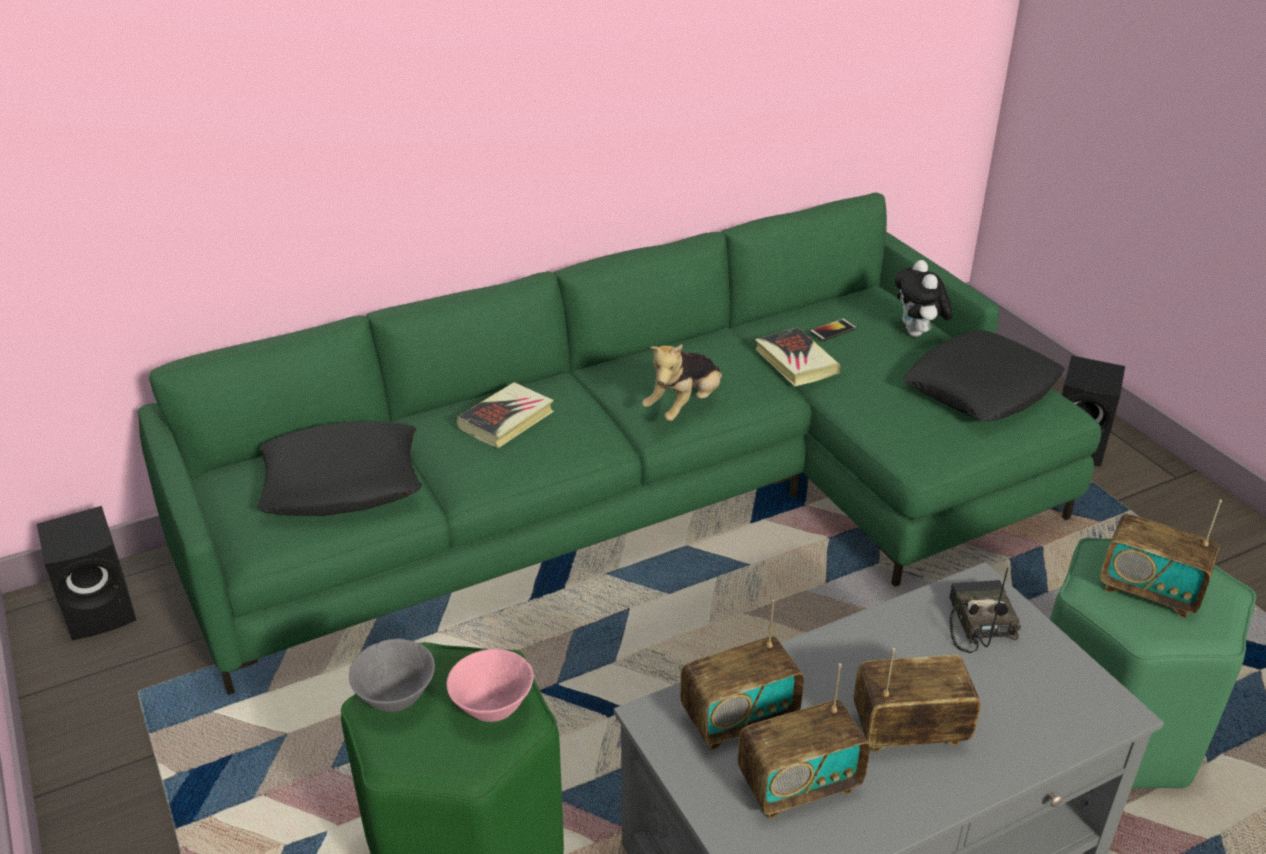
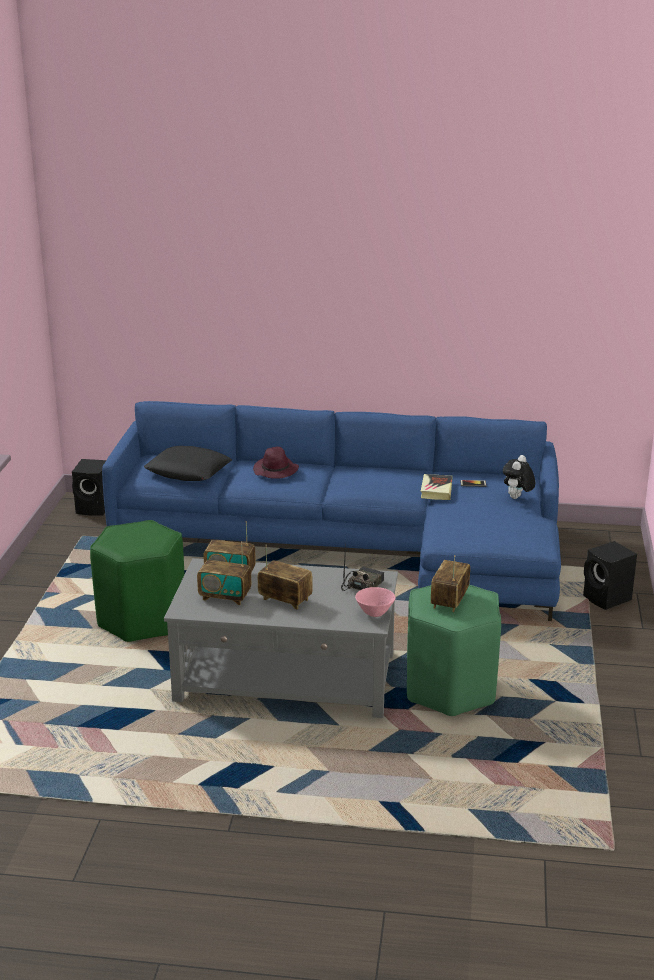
camera: 35 degrees right, 10 degrees down
(395, 700) = (124, 529): grey bowl -> none
(492, 709) = (151, 542): pink bowl -> pink bowl (374, 613)
(506, 420) = (276, 471): book -> purple hat
(653, 499) = (354, 546): green sofa -> blue sofa
(684, 406) = (358, 489): plush toy -> none
(981, 387) = (512, 525): black pillow -> none
(1149, 591) = (449, 601): radio -> radio turned 45 degrees clockwise

